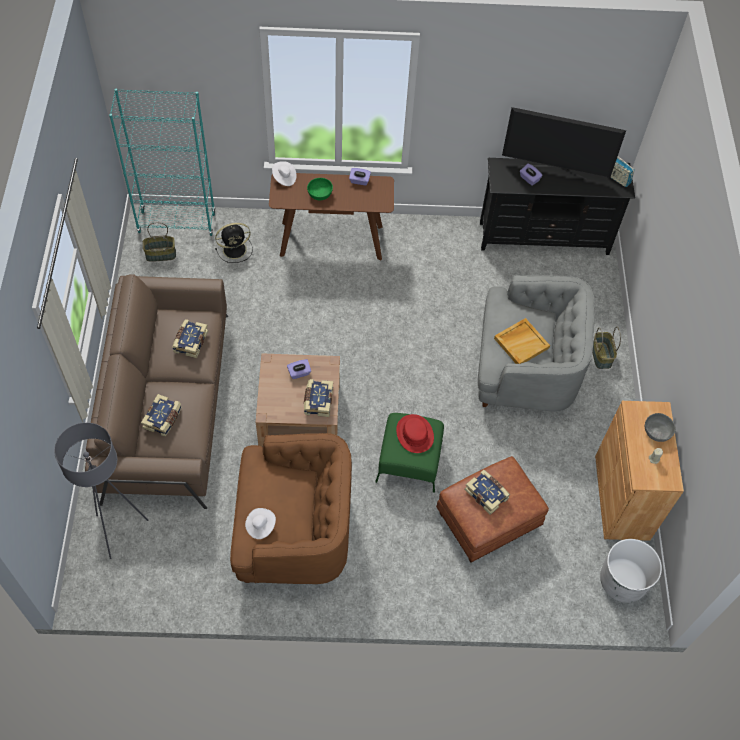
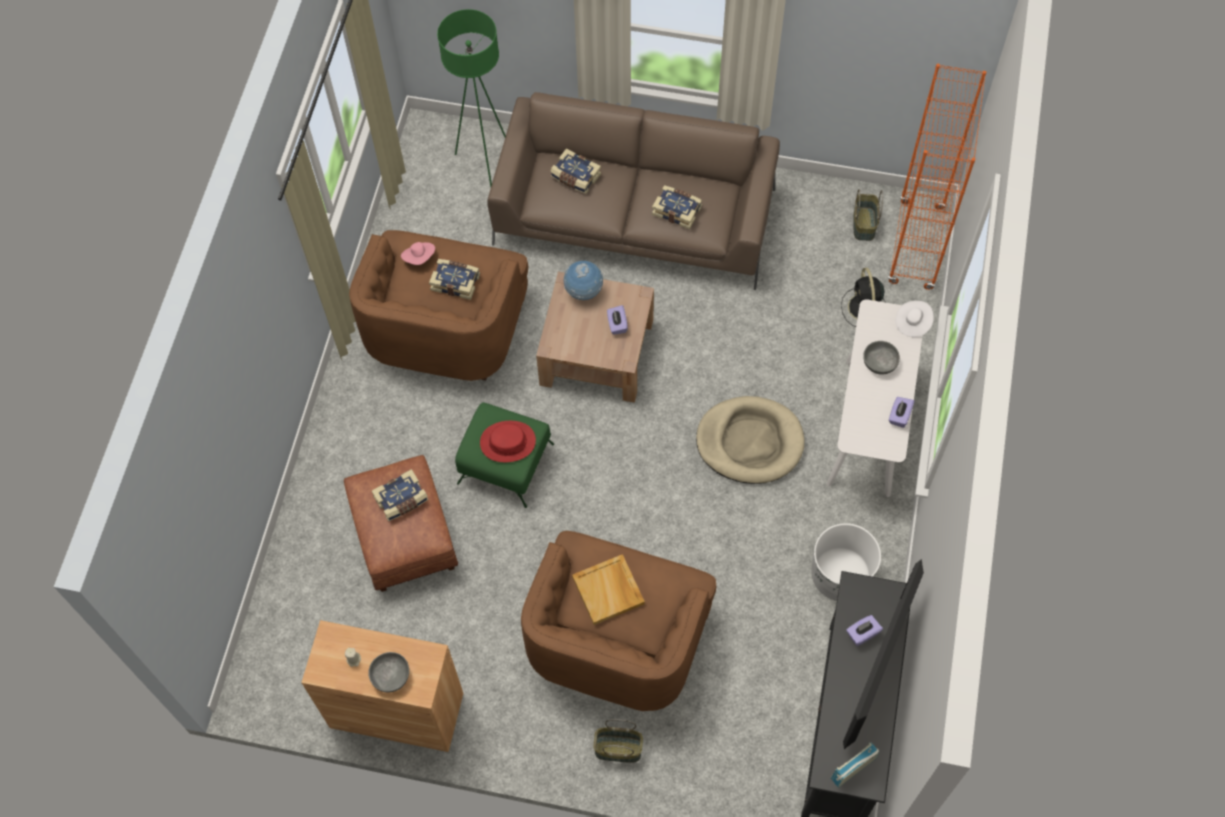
camera: 105 degrees right, 5 degrees up
(119, 531) = (485, 163): grey floor lamp -> green floor lamp
(177, 223) = (916, 245): turquoise bookcase -> orange bookcase
(260, 526) = (419, 257): white hat -> pink hat
(272, 400) = (583, 291): none -> globe
(318, 401) = (573, 339): book -> book (456, 282)
(320, 194) = (879, 363): green bowl -> grey bowl
(331, 240) = (868, 427): brown console table -> white console table
(357, 306) = (750, 442): none -> beige dog bed
(525, 367) = (617, 637): grey armchair -> brown armchair
(622, 581) = (286, 676): white planter -> white planter (840, 575)

